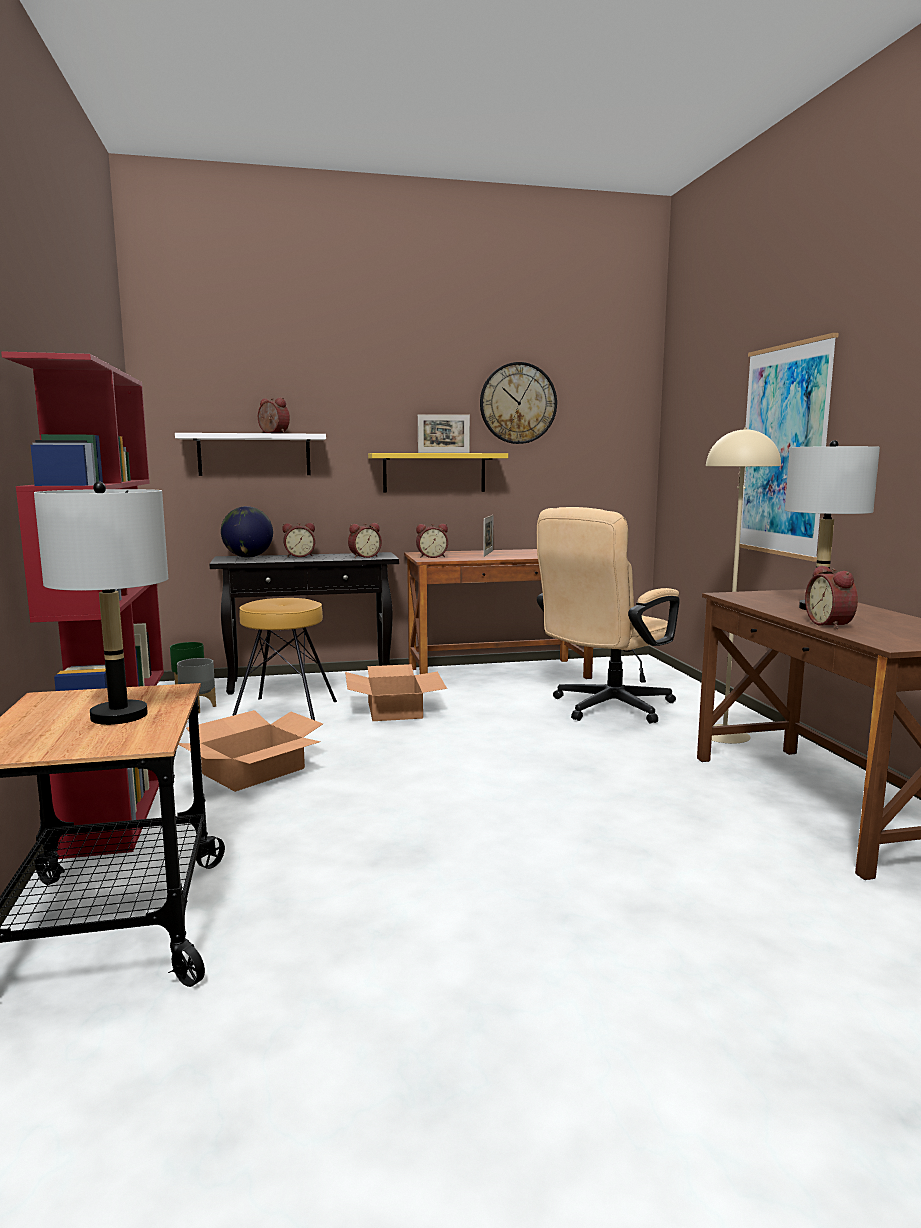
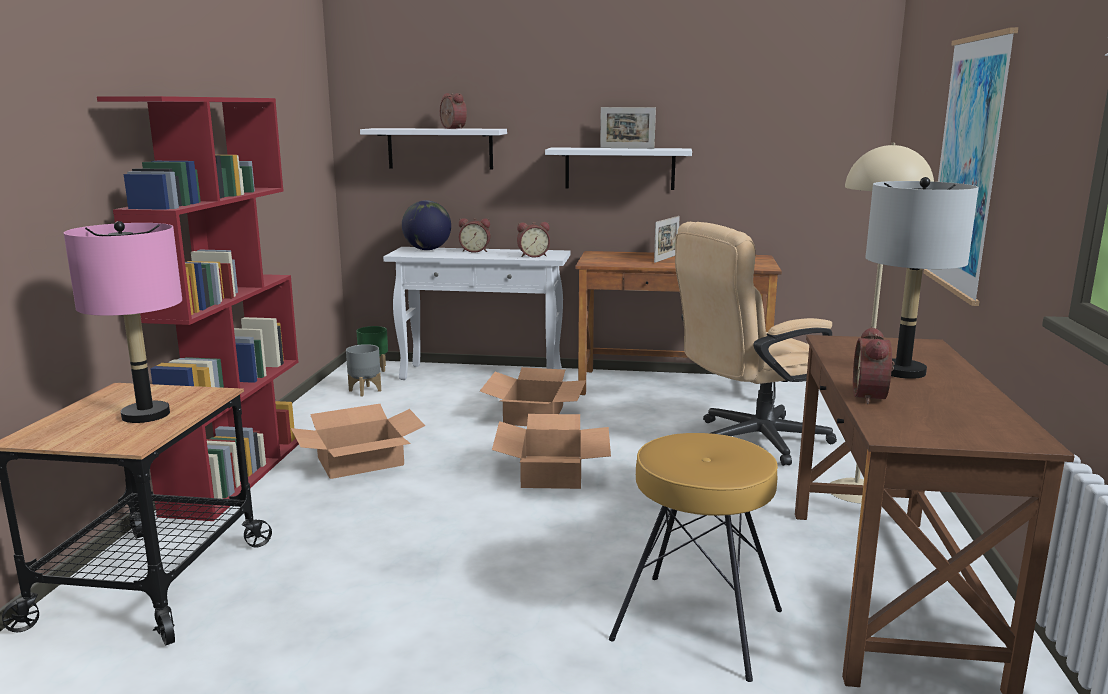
camera: 20 degrees right, 5 degrees up
(118, 716) = (145, 415): grey table lamp -> pink table lamp
(285, 710) = (435, 403): brown stool -> brown stool (697, 623)
(312, 682) = (483, 375): black console table -> white console table
(431, 557) = (600, 260): alarm clock -> none
(434, 472) = (619, 168): yellow shelf -> white shelf
(458, 754) = (552, 472): none -> cardboard box
(518, 403) = (716, 92): wall clock -> none

